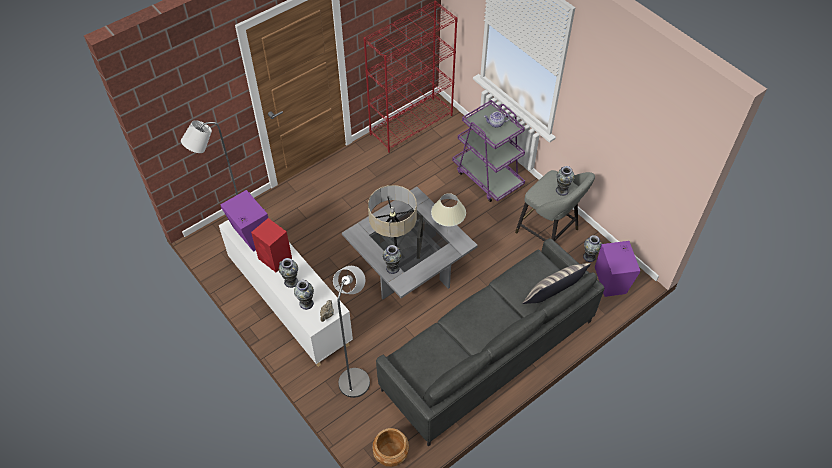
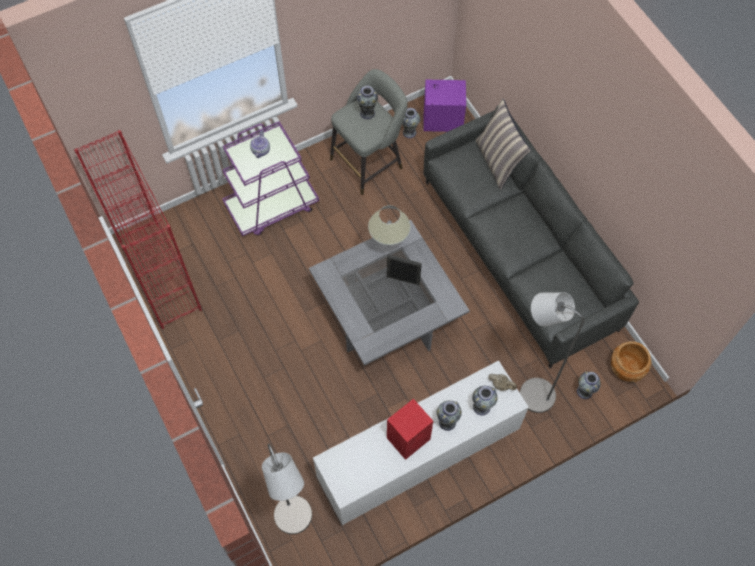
camera: 80 degrees left, 10 degrees up
(251, 235) = (365, 465): purple speaker -> none
(392, 268) = (428, 313): vase -> vase (584, 391)
(393, 237) = (382, 306): beige table lamp -> none

